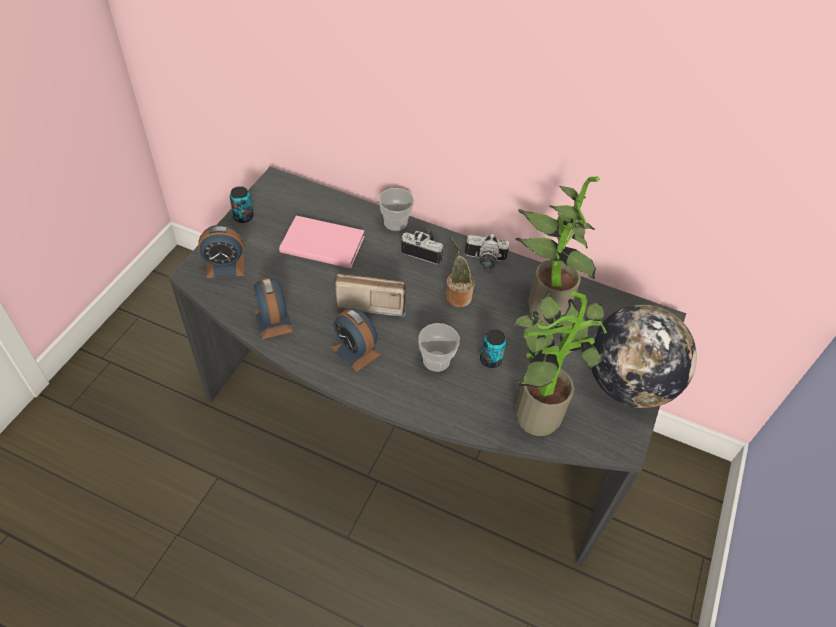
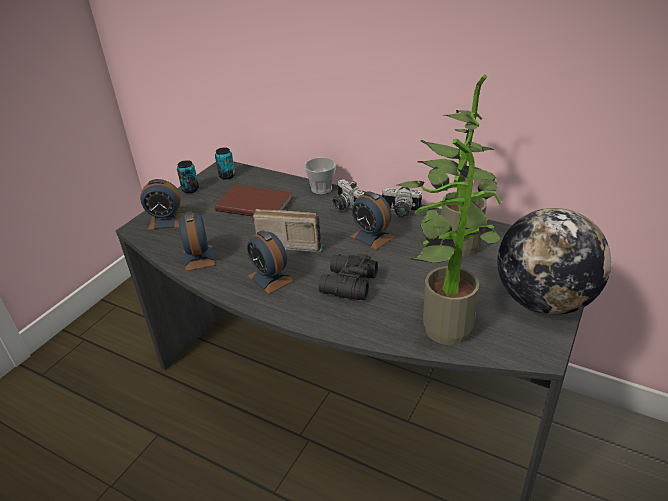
camera: 10 degrees right, 15 degrees down
(322, 243) = (254, 204): pink book -> brown book
(424, 250) = (345, 206): camera -> camera turned 150 degrees counterclockwise
(436, 360) = (347, 284): cup -> black binoculars
(456, 296) = (372, 237): potted plant -> alarm clock
(490, 360) = (401, 283): can -> can (227, 176)

